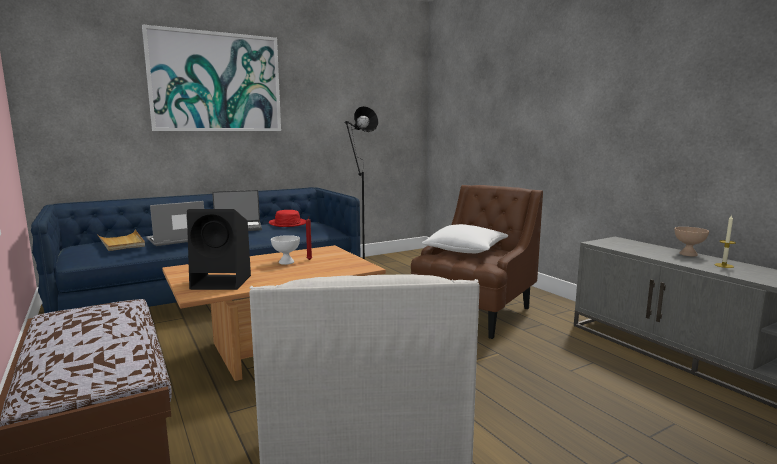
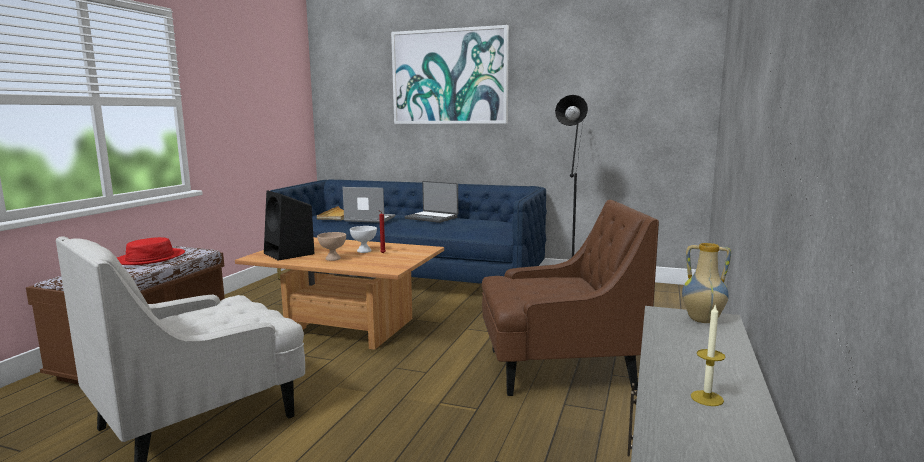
camera: 50 degrees right, 0 degrees up
(287, 223) = (478, 220): red hat -> red hat (150, 258)
(466, 250) = (548, 282): white pillow -> none
(617, 242) = (702, 320): none -> vase
(688, 254) = (732, 368): beige bowl -> beige bowl (333, 259)

